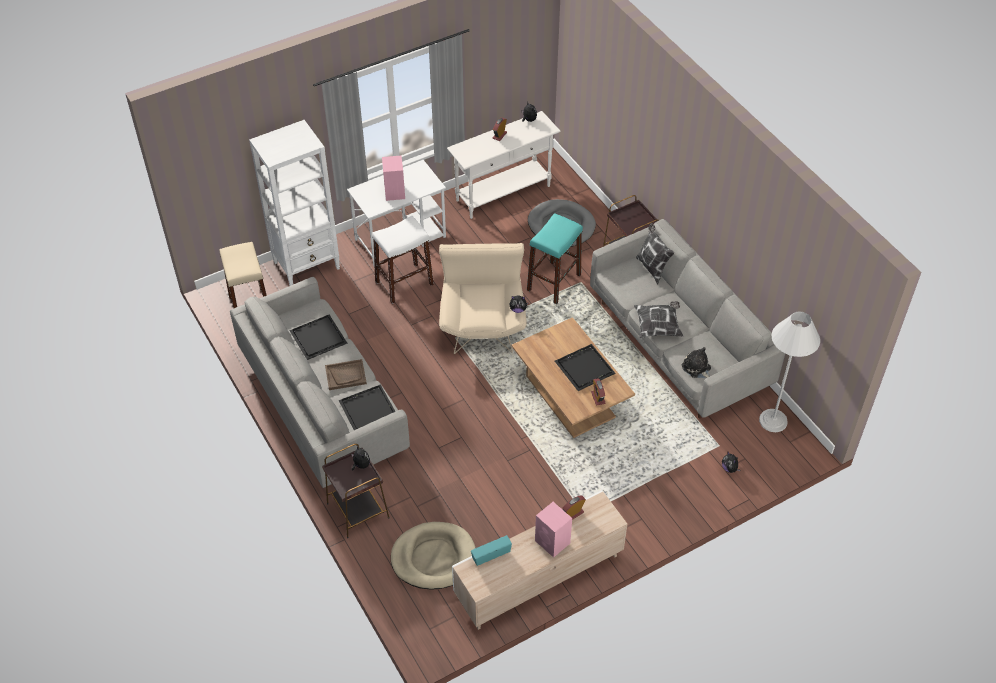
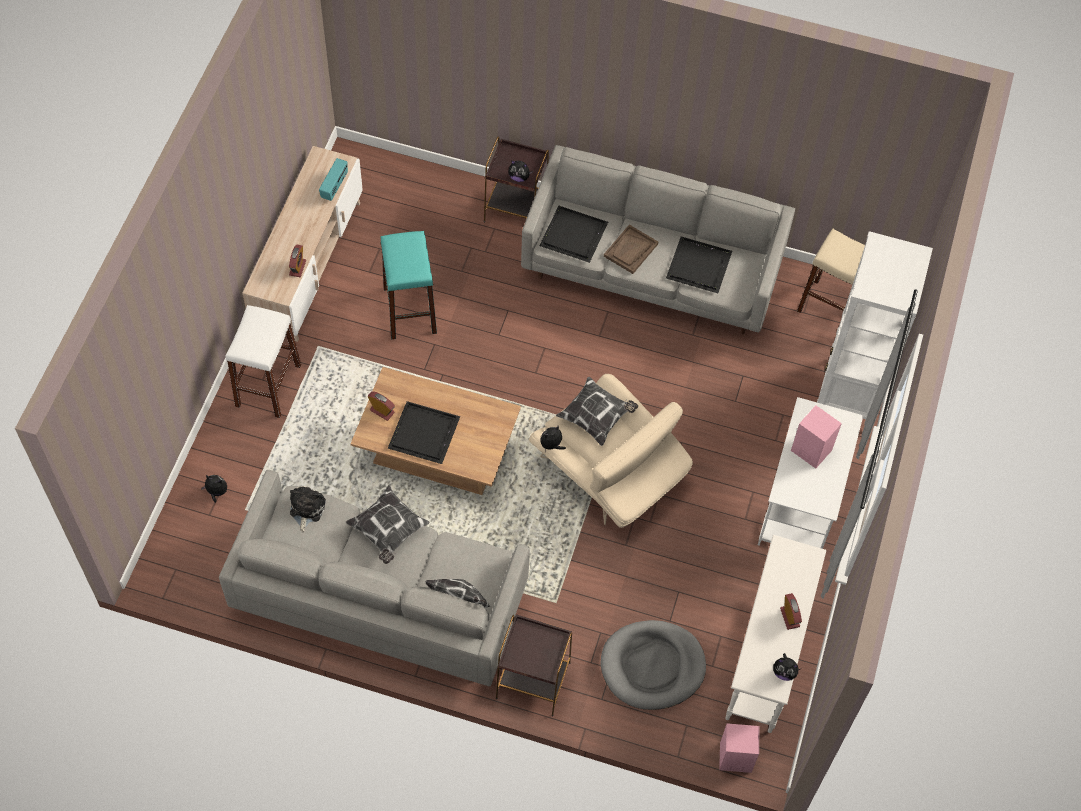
camera: 135 degrees right, 10 degrees up
(404, 283) = (732, 452): white stool -> white stool (268, 385)
(433, 557) = (412, 218): beige dog bed -> none
(475, 308) = (596, 417): none -> pillow
(553, 282) = (584, 578): turquoise stool -> turquoise stool (410, 310)
(553, 542) = (293, 232): pink speaker -> pink speaker (734, 757)
(697, 368) = (306, 509): plush toy -> plush toy turned 90 degrees counterclockwise
(773, 421) = (210, 582): white floor lamp -> none

